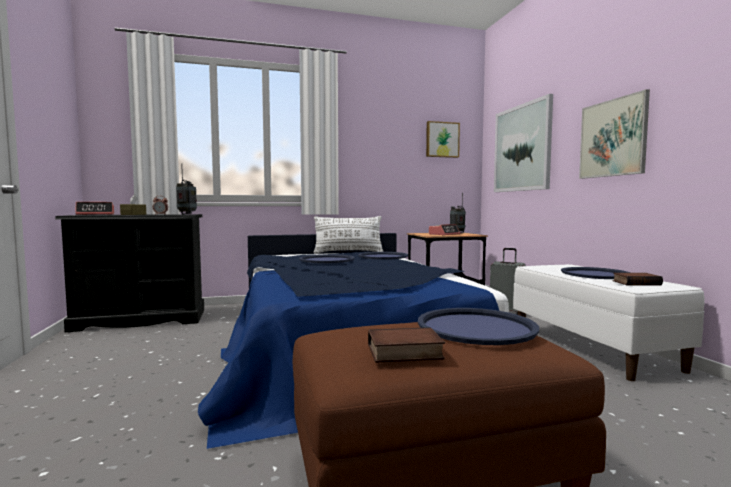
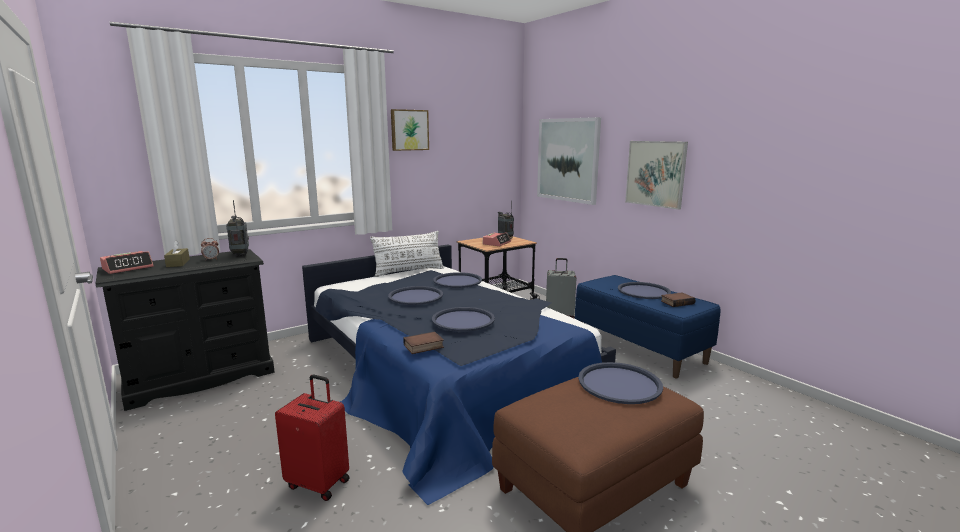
camera: 20 degrees left, 10 degrees up
(133, 406) = (319, 483): none -> red suitcase
(347, 271) = (463, 320): none -> blue tray
(404, 353) = (600, 421): book -> book (423, 347)
(442, 140) = (486, 142): picture -> picture (409, 130)
(592, 348) = (640, 348): white bench -> blue bench

